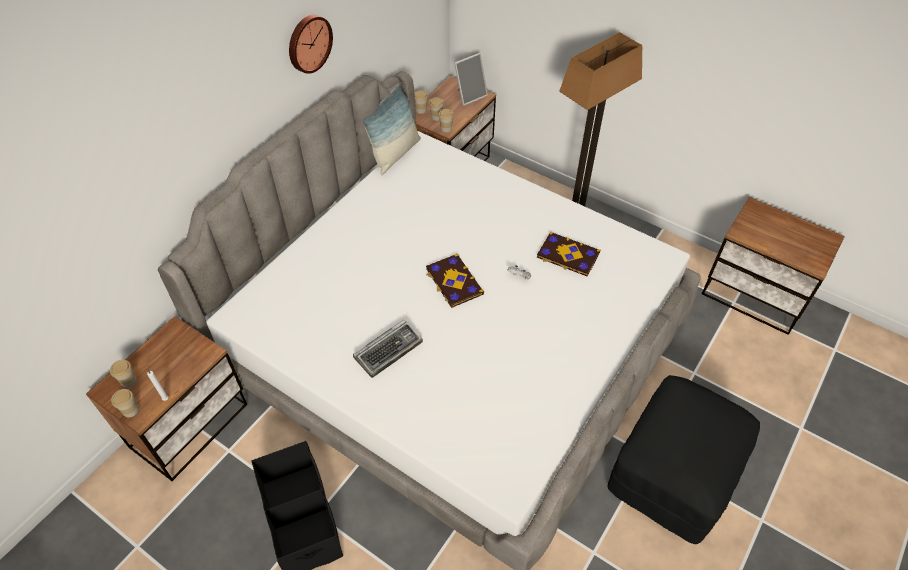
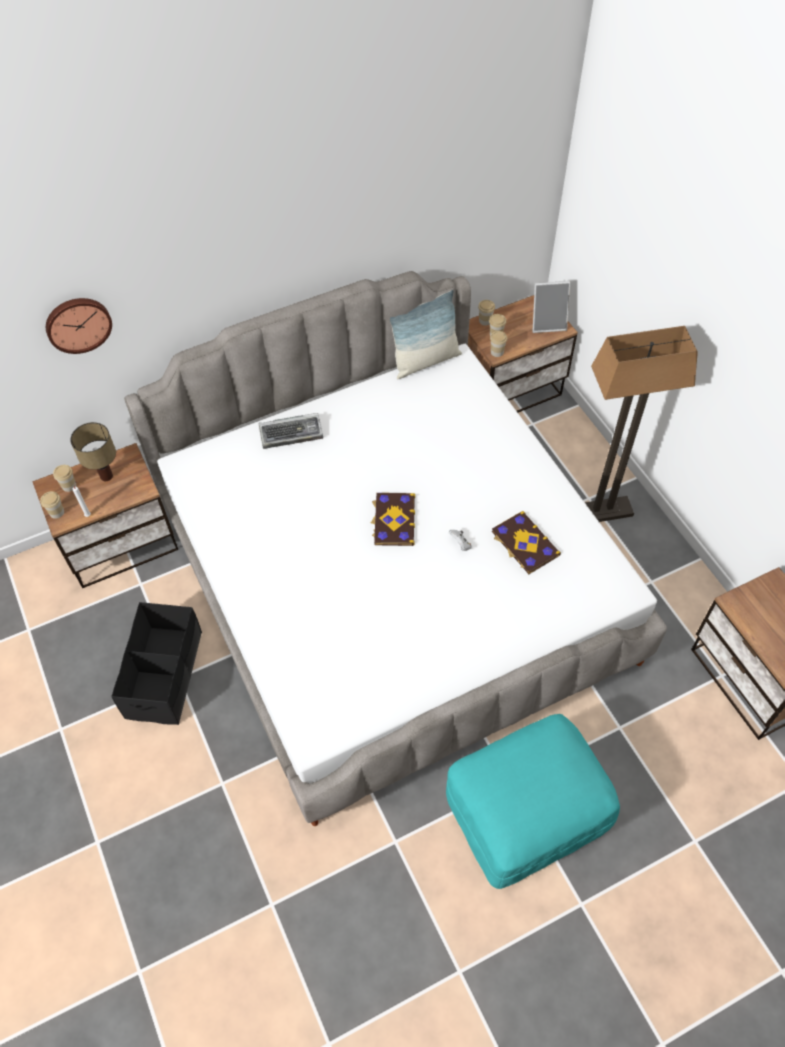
camera: 30 degrees right, 5 degrees up
(163, 356) = (107, 476): none -> table lamp
(308, 43) = (344, 228): wall clock -> wall clock (78, 324)
(389, 350) = (292, 559): keyboard -> keyboard (292, 433)
(674, 471) = (526, 811): black ottoman -> turquoise ottoman

